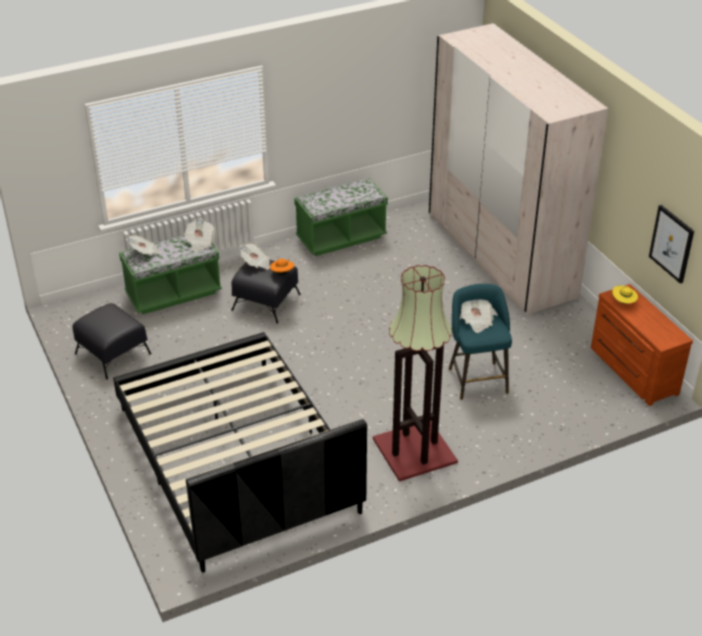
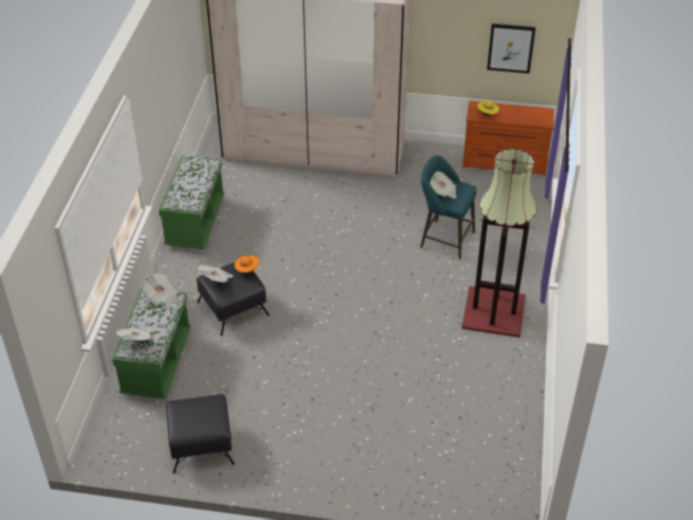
camera: 55 degrees left, 5 degrees up
(235, 459) = (417, 421): black bed -> none

